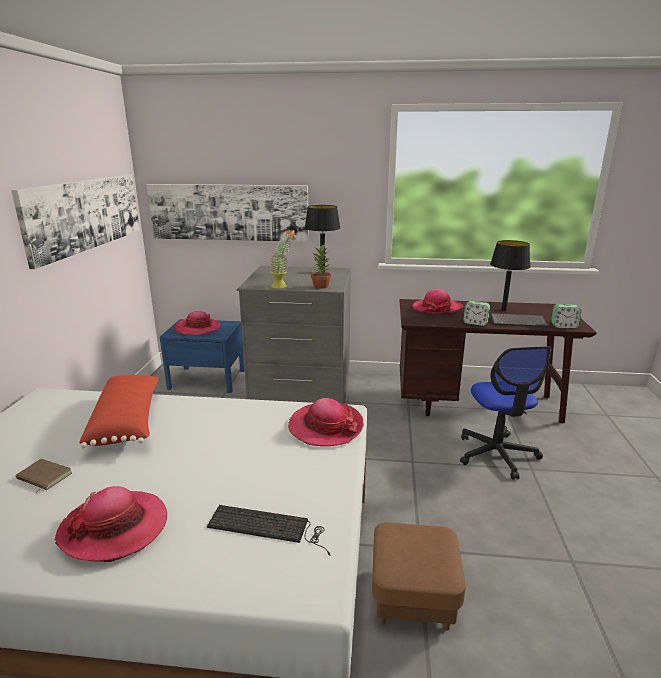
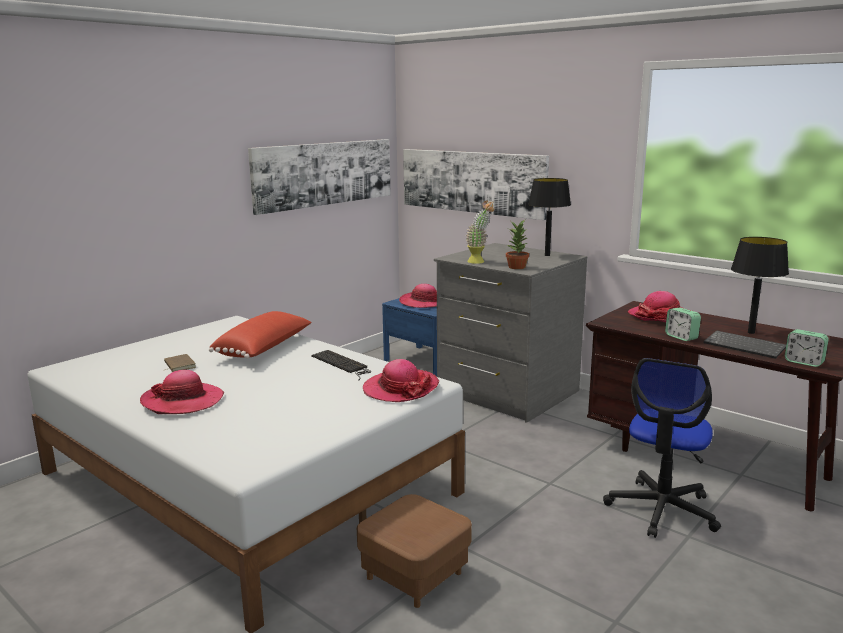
camera: 35 degrees right, 5 degrees down
(269, 527) = (267, 430): keyboard -> keyboard (342, 364)

